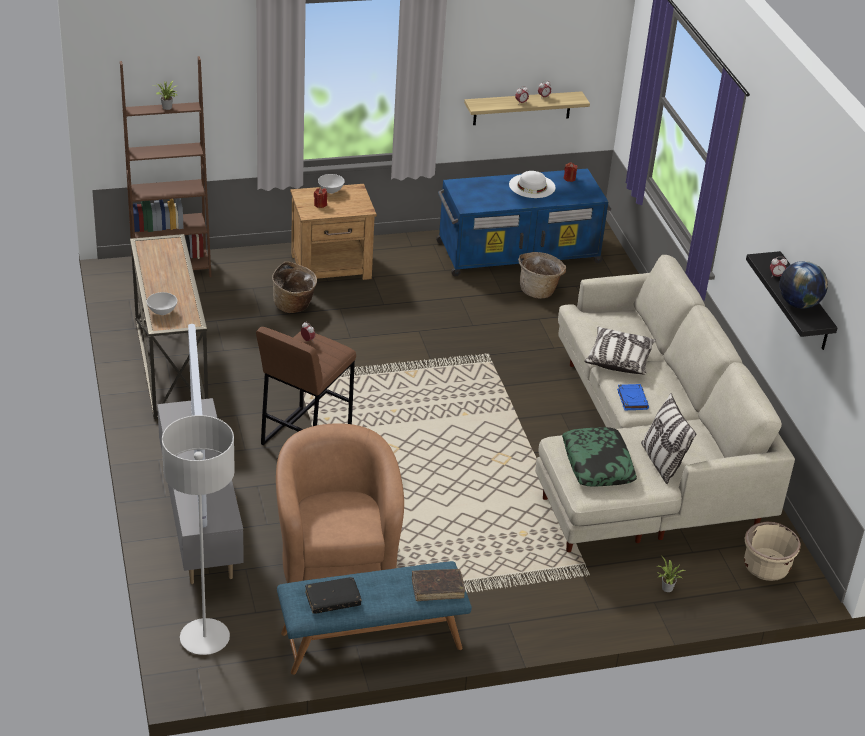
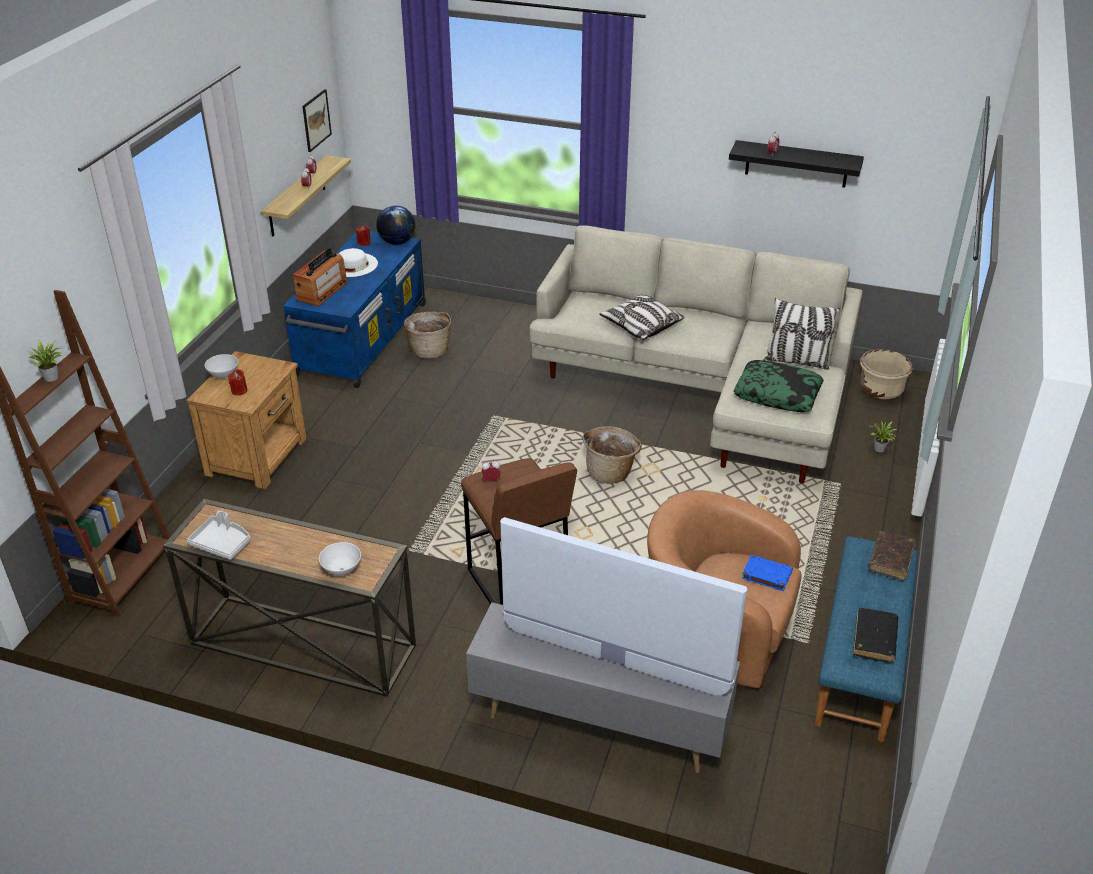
camera: 55 degrees left, 0 degrees up
(149, 258) = (222, 543): none -> grey tray
(204, 638) = (794, 795): grey floor lamp -> none
(294, 305) = (294, 507): basket -> basket (611, 472)
(480, 188) = (322, 291): none -> radio
(576, 57) = (316, 120): none -> picture
(632, 399) = (702, 341): blue book -> blue book (766, 575)
(798, 304) = (819, 158): globe -> globe (397, 242)

